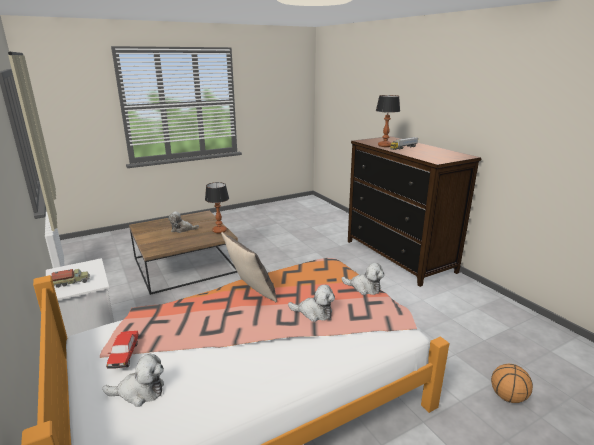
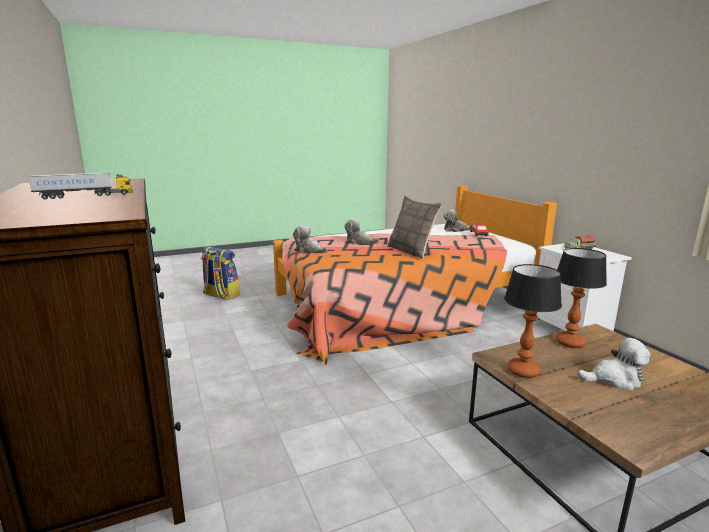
camera: 175 degrees left, 5 degrees down
(384, 146) = (111, 200): table lamp -> table lamp (570, 342)
(508, 397) = (221, 295): basketball -> backpack

